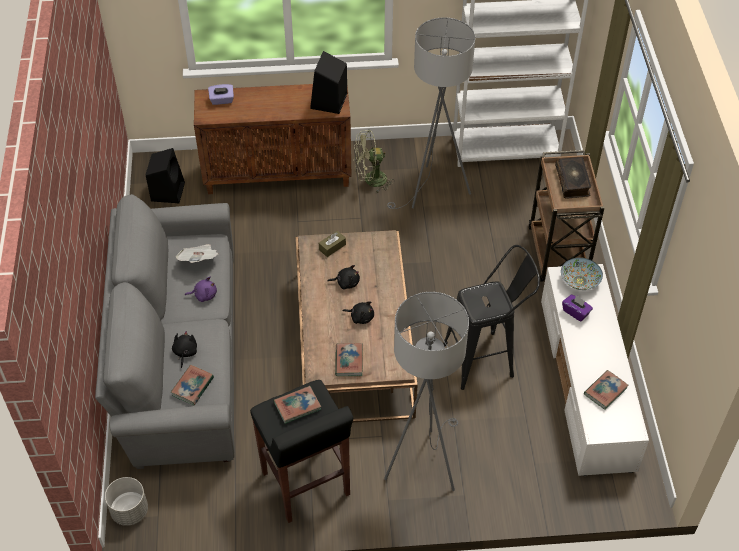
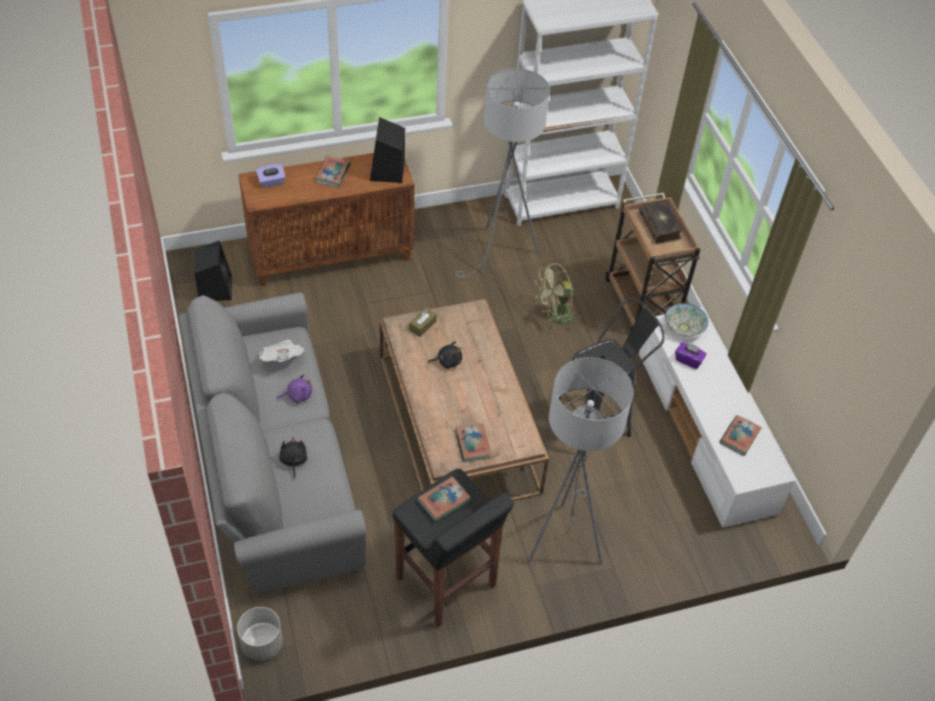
camera: 15 degrees left, 0 degrees up
(192, 387) = (311, 497): book -> book (333, 174)
(360, 317) = (472, 395): black plush toy -> none
(370, 180) = (431, 251): green fan -> green fan (555, 317)

